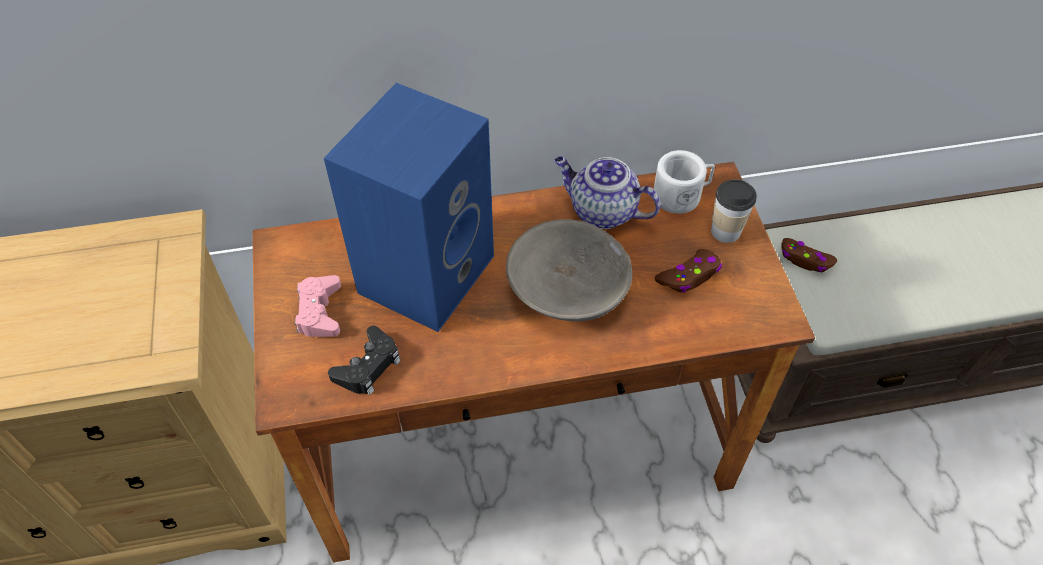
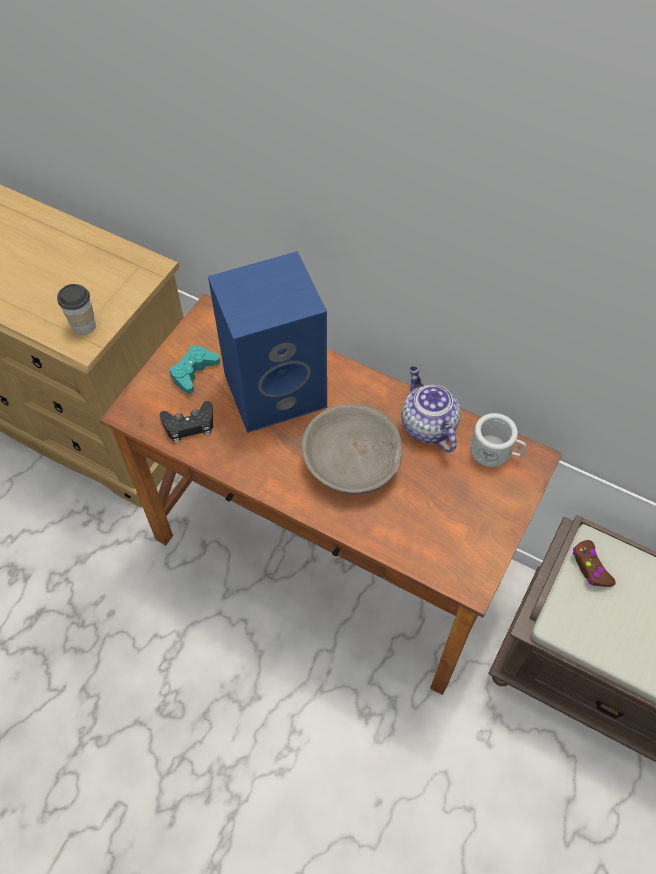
camera: 40 degrees right, 5 degrees up
(319, 311) = (193, 372): pink game controller -> turquoise game controller
(689, 276) = (440, 510): brown game controller -> none
(725, 231) = (499, 498): cup -> cup (84, 325)

